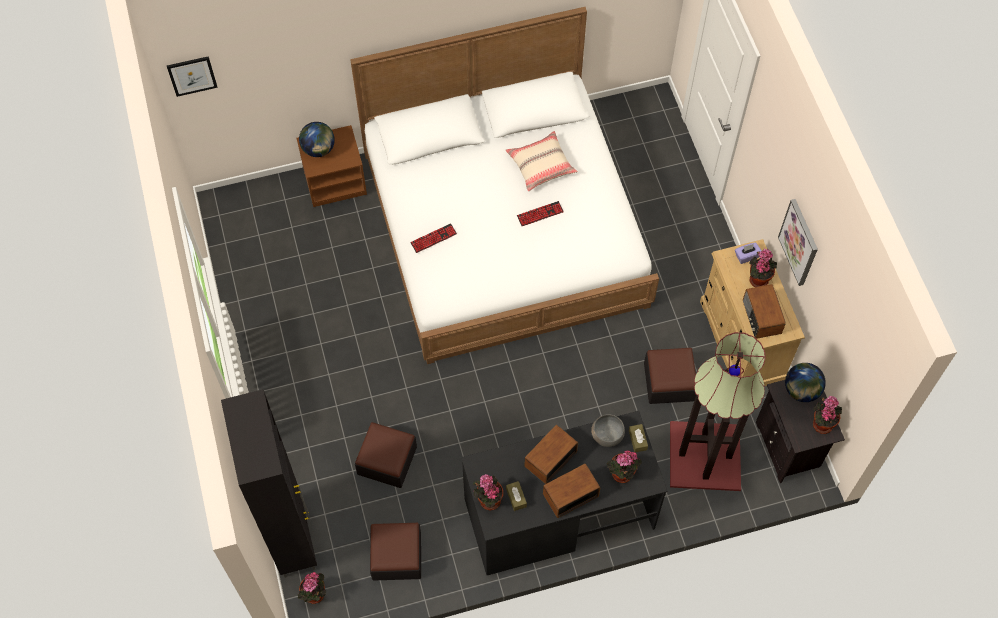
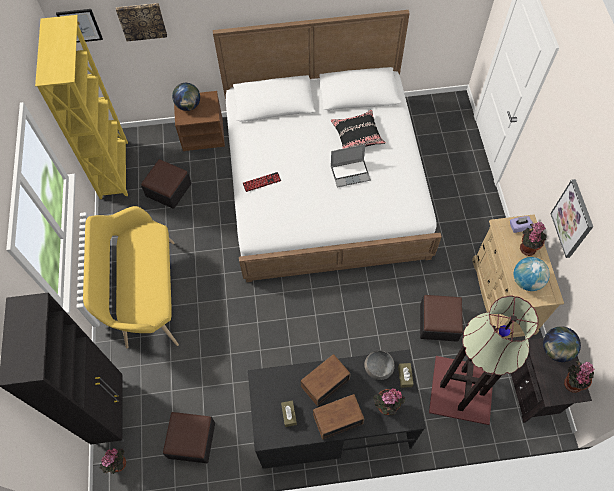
camera: 10 degrees right, 0 degrees up
(228, 241) = (115, 169): none -> yellow bookcase
(266, 61) = (142, 21): none -> picture
(305, 397) = (146, 295): none -> yellow bench
(387, 460) = (199, 356): ottoman -> ottoman (168, 189)
(488, 500) = (264, 413): potted plant -> none
(540, 214) = (350, 173): keyboard -> laptop
(541, 165) = (357, 135): beige pillow -> black pillow
(761, 317) = (526, 281): radio -> globe

